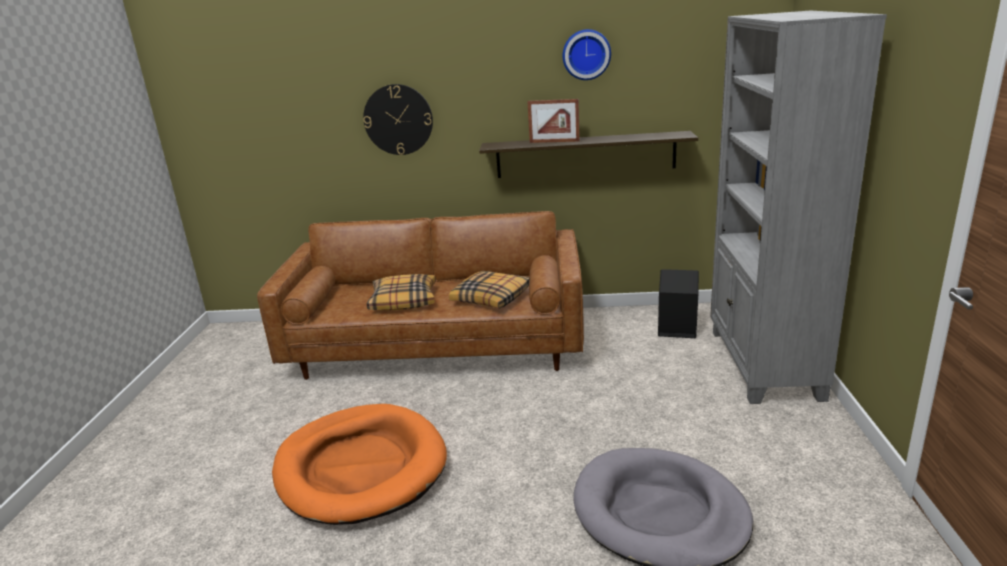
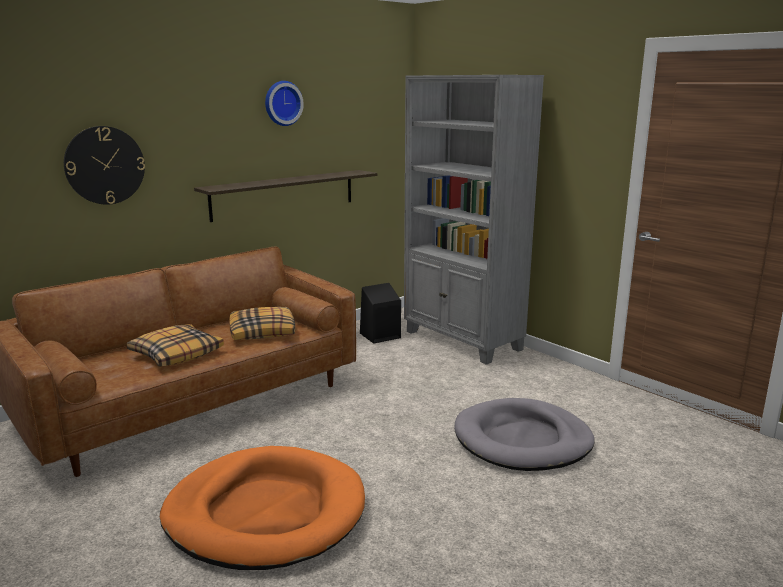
camera: 45 degrees left, 5 degrees down
(554, 141) = (267, 182): picture frame -> none

